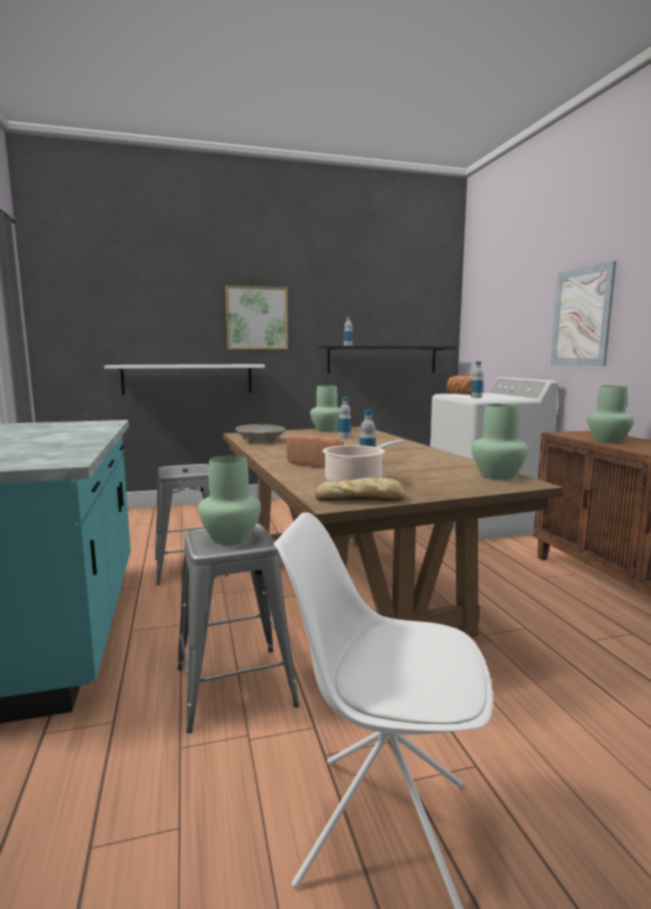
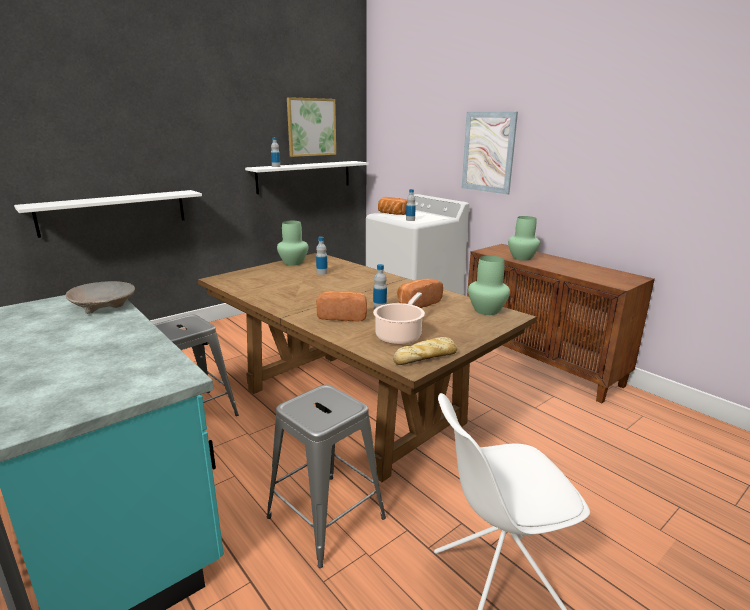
camera: 25 degrees left, 10 degrees up
(229, 538) = (322, 407): green vase -> none
(257, 318) = (182, 142): picture -> picture (311, 127)
(261, 441) = (252, 288): beige bowl -> beige bowl (104, 306)
(382, 359) = (304, 176): black shelf -> white shelf
(416, 464) = (417, 303): none -> bread

